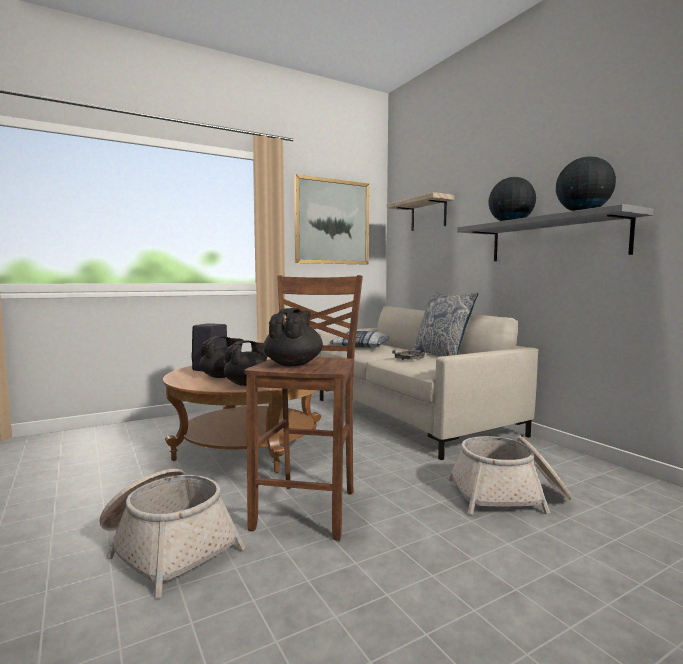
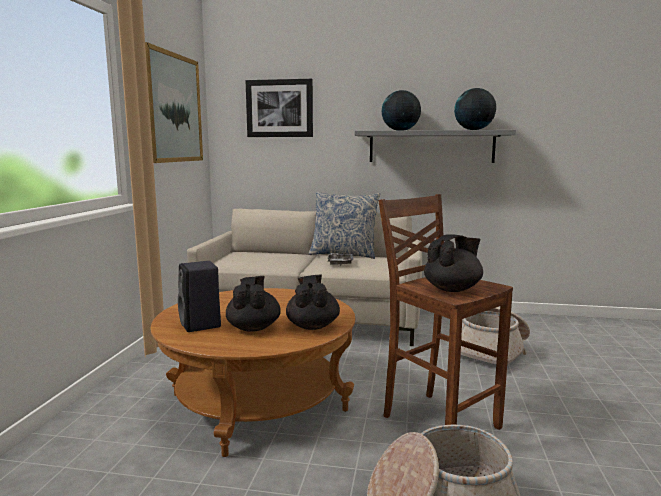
camera: 50 degrees left, 5 degrees up
(293, 364) = (453, 289): black teapot -> black teapot turned 90 degrees clockwise
(360, 347) = (250, 259): pillow -> none
(428, 214) = (279, 108): shelf -> picture

